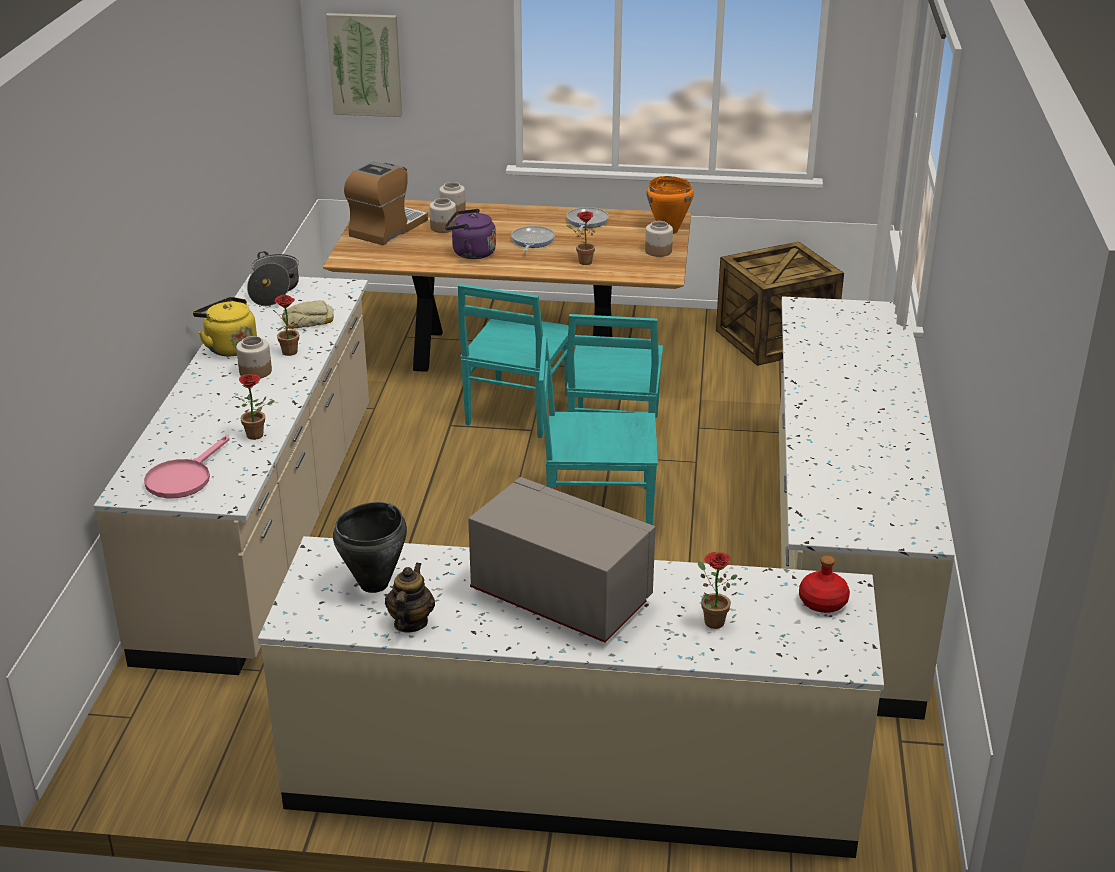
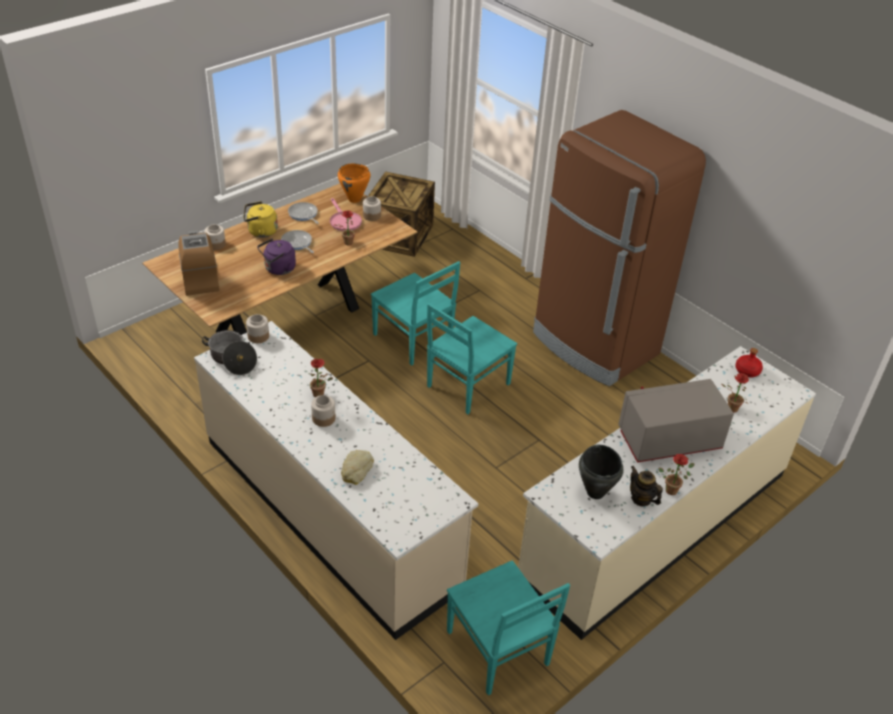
camera: 50 degrees left, 10 degrees up
(183, 478) = (410, 506): pink frying pan -> pink frying pan (343, 220)
(229, 347) = (279, 413): yellow kettle -> yellow kettle (260, 232)
(258, 435) = (399, 455): potted plant -> potted plant (673, 489)
(308, 321) = (290, 367): bread -> bread (356, 470)
(365, 64) = (109, 166): picture -> none
(443, 227) = (232, 259): jar -> jar (258, 336)
(517, 411) = (343, 353): turquoise chair -> turquoise chair (498, 650)
(837, 560) = (594, 345): beige counter -> brown fridge

